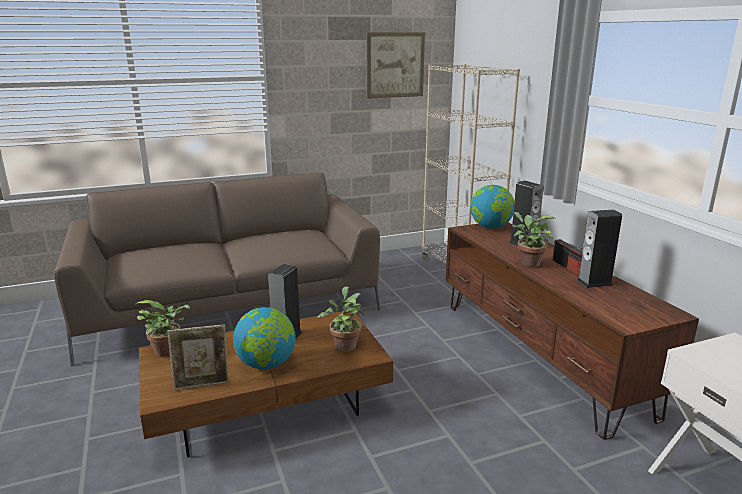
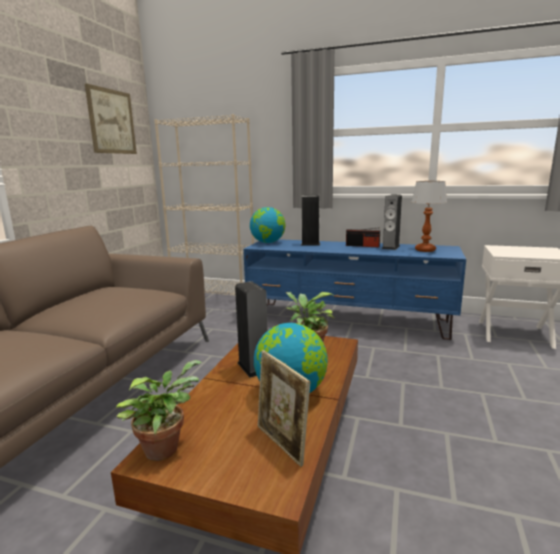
camera: 50 degrees left, 5 degrees down
(202, 384) = (282, 444): picture frame -> picture frame turned 120 degrees clockwise
(527, 263) = (340, 249): potted plant -> none
(539, 355) = (348, 320): brown tv stand -> blue tv stand
(620, 303) = (424, 250): none -> table lamp

